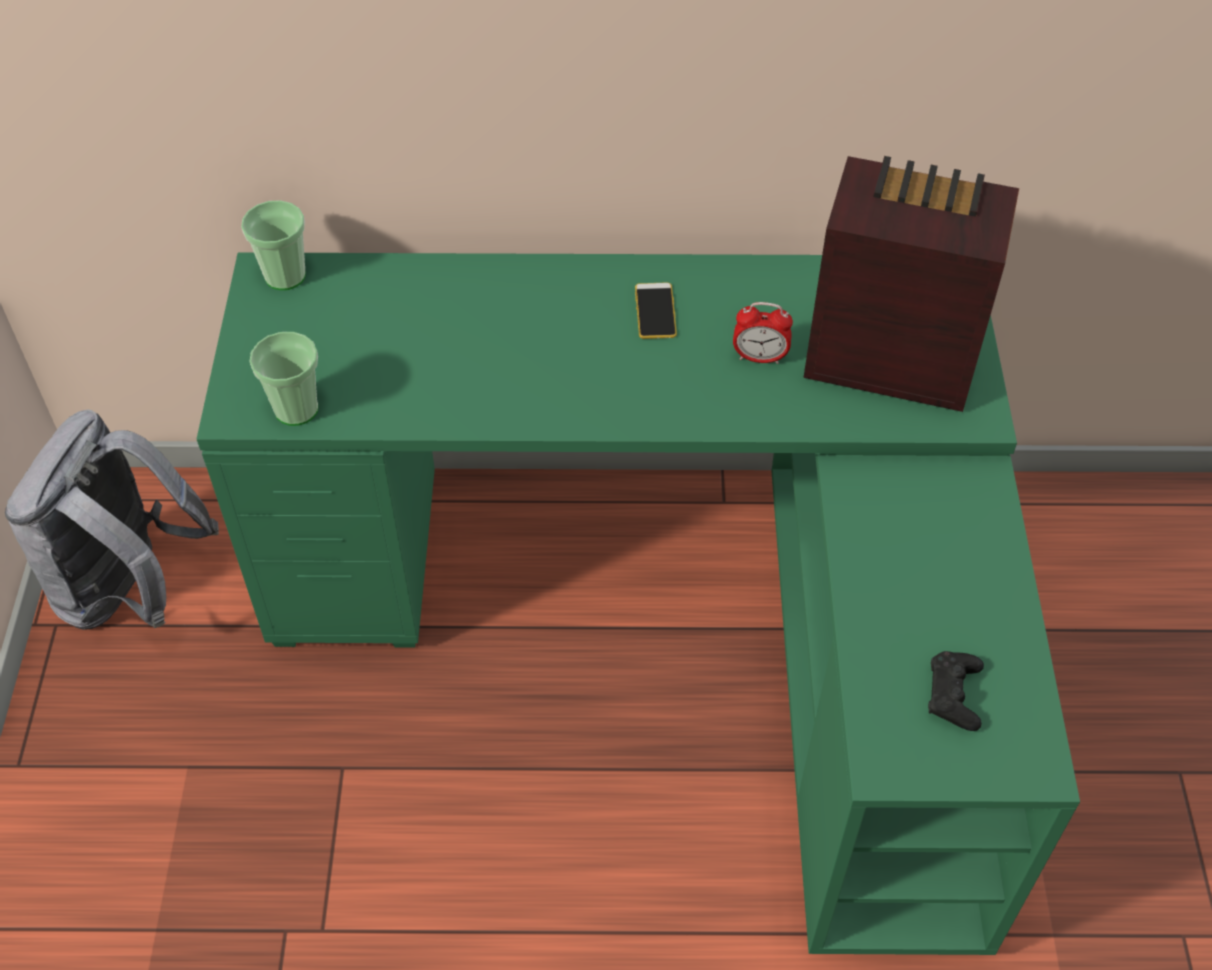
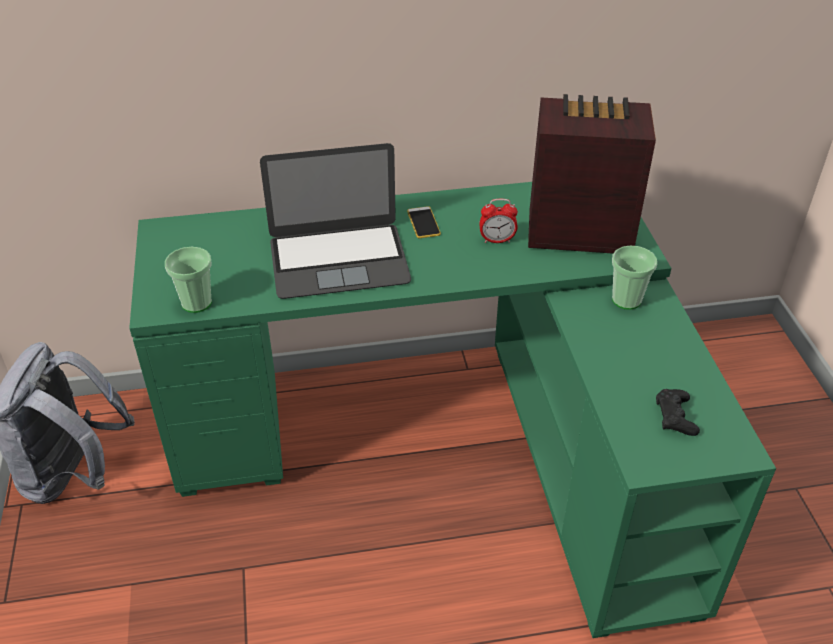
camera: 10 degrees left, 10 degrees down
(285, 276) = (173, 229): cup -> cup (626, 300)
(515, 362) = (339, 260): none -> laptop

